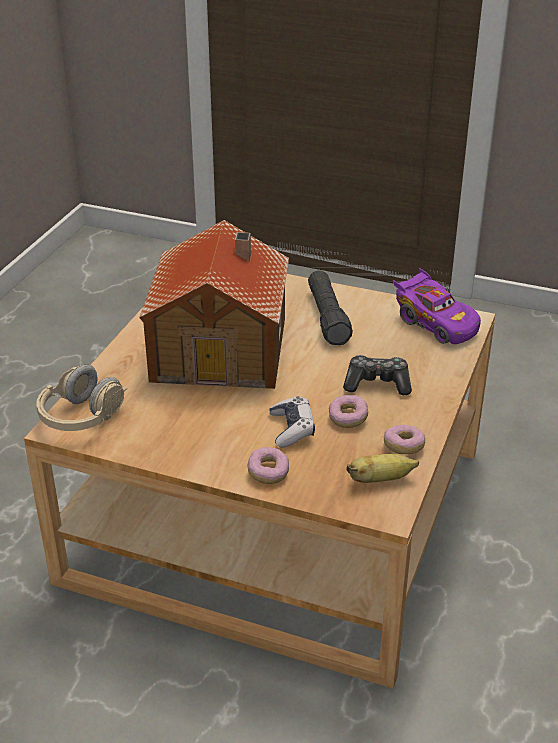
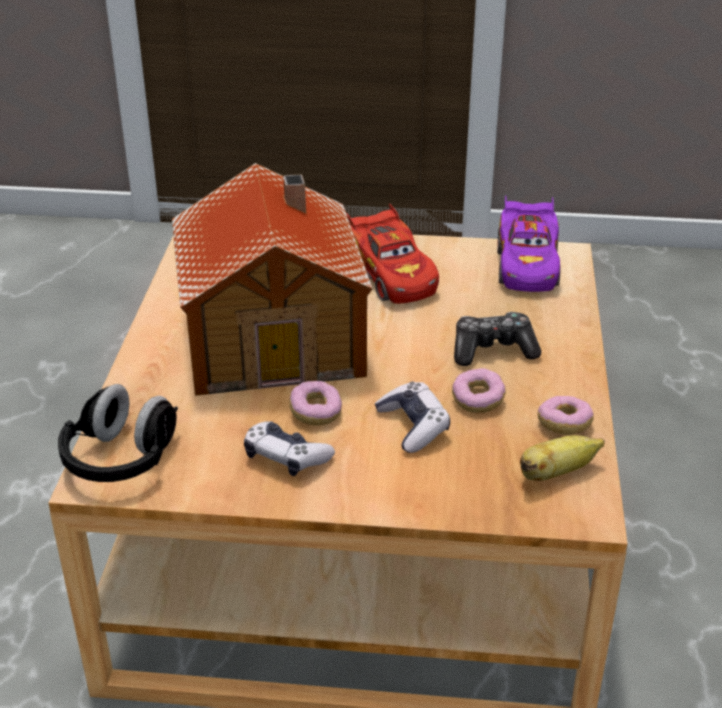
camera: 15 degrees left, 0 degrees up
(82, 417) = (121, 459): beige headphones -> black headphones
(192, 435) = (286, 457): none -> game controller
(268, 473) = (409, 490): donut -> donut (316, 413)
(327, 317) = (391, 276): black flashlight -> red toy car
(435, 324) = (527, 265): purple toy car -> purple toy car turned 60 degrees clockwise

